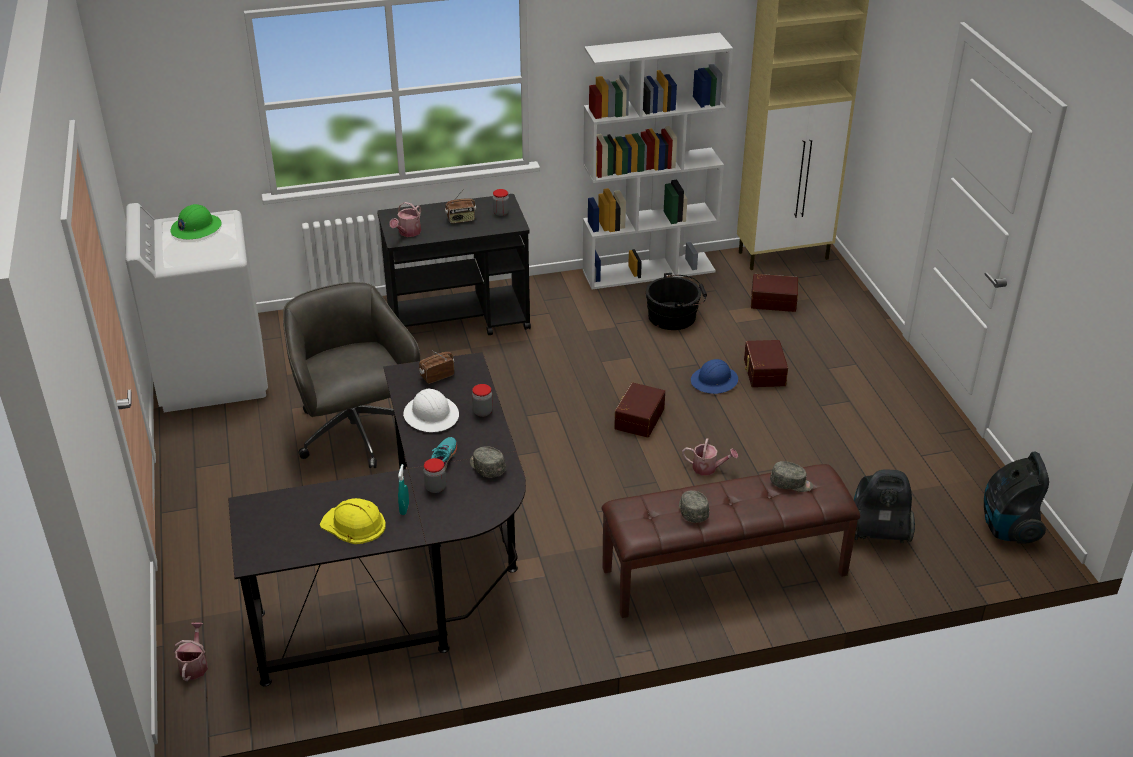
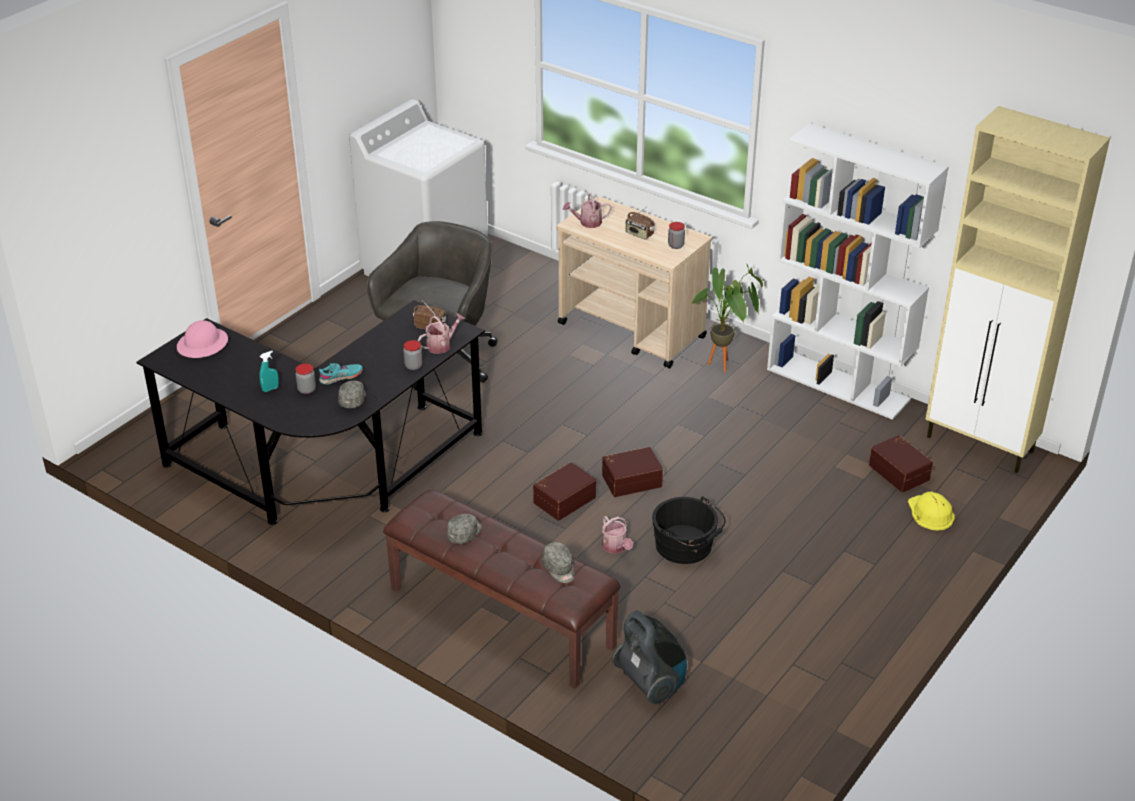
camera: 50 degrees right, 0 degrees up
(194, 665) = (153, 428): watering can -> watering can (441, 345)
(196, 228) = (437, 139): green hard hat -> none
(271, 519) = (203, 344): none -> pink hard hat
(354, 524) = (232, 378): yellow hard hat -> yellow hard hat (930, 513)
(431, 415) = (383, 347): white hard hat -> none
(459, 320) = (632, 331): black cart -> beige cart
(563, 304) = (725, 366): none -> potted plant
(675, 316) = (794, 430): black bucket -> black bucket (686, 546)
(714, 381) = (734, 495): blue hard hat -> none
(763, 372) = (785, 516): brown storage box -> brown storage box (563, 499)
(1007, 527) = (757, 764): vacuum cleaner -> none

